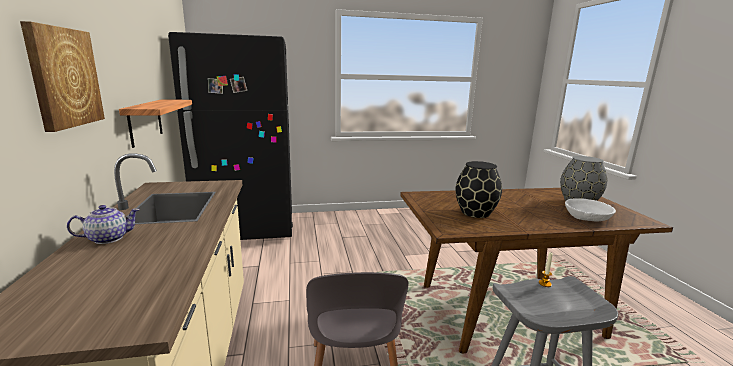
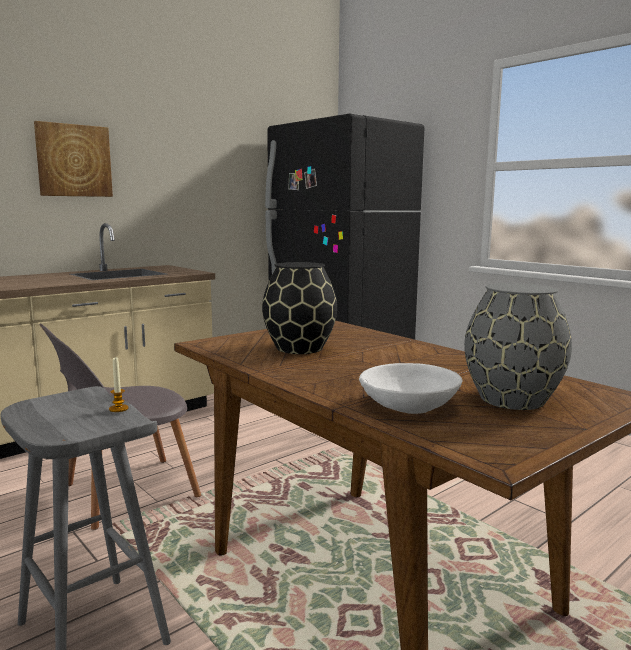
camera: 60 degrees right, 5 degrees down
(108, 238) = (43, 276): teapot -> none
(145, 121) = (198, 212): shelf -> none

